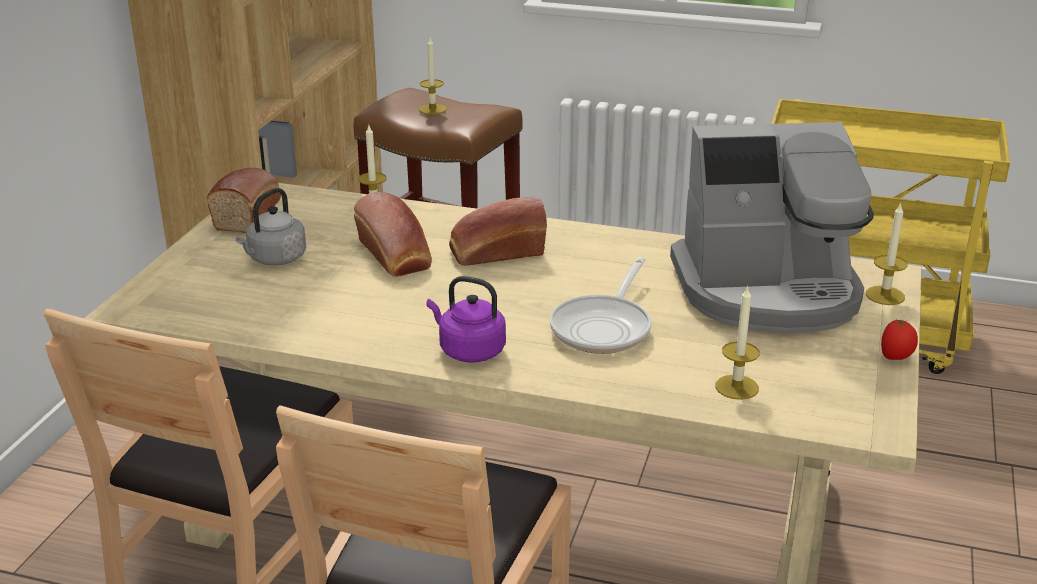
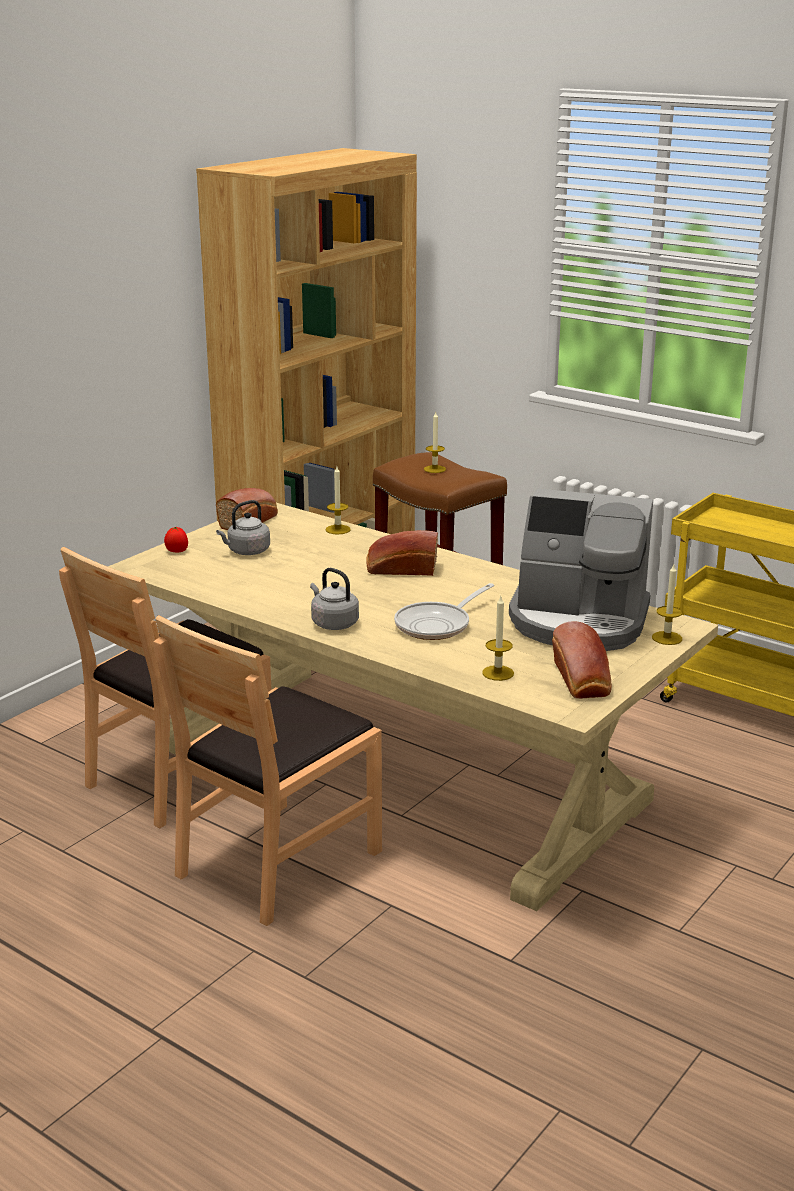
camera: 20 degrees right, 5 degrees down
(395, 256) = (329, 561): bread -> bread (582, 680)
(468, 350) = (333, 623): purple kettle -> grey kettle
(896, 358) = (633, 675): tomato -> tomato (177, 552)

